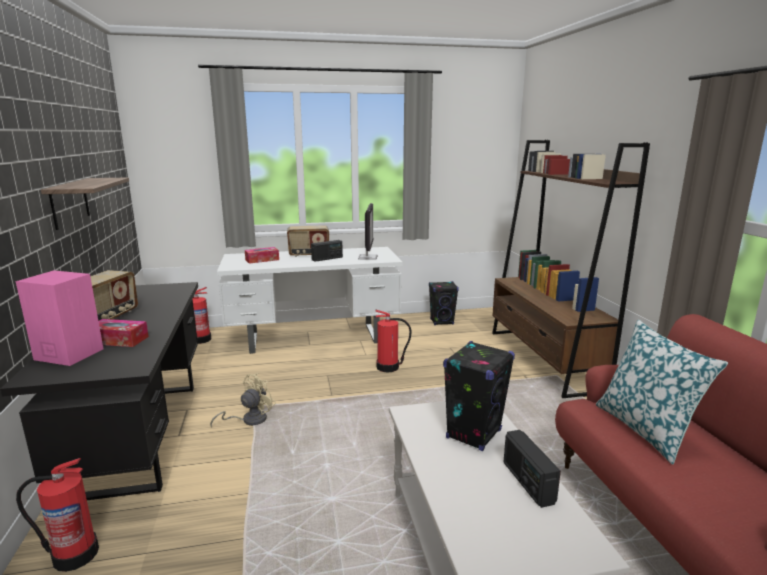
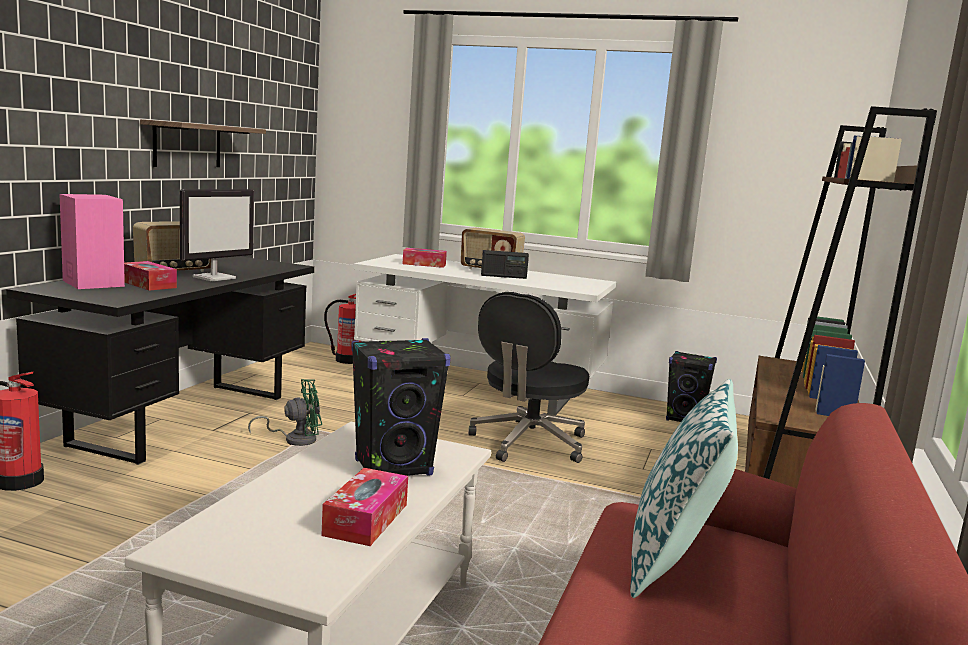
camera: 30 degrees right, 5 degrees down
(249, 420) = (295, 439): beige fan -> green fan
(367, 257) = (559, 284): monitor -> monitor (215, 278)
(388, 367) = (528, 443): fire extinguisher -> black office chair
(527, 482) = (366, 519): radio -> tissue box

